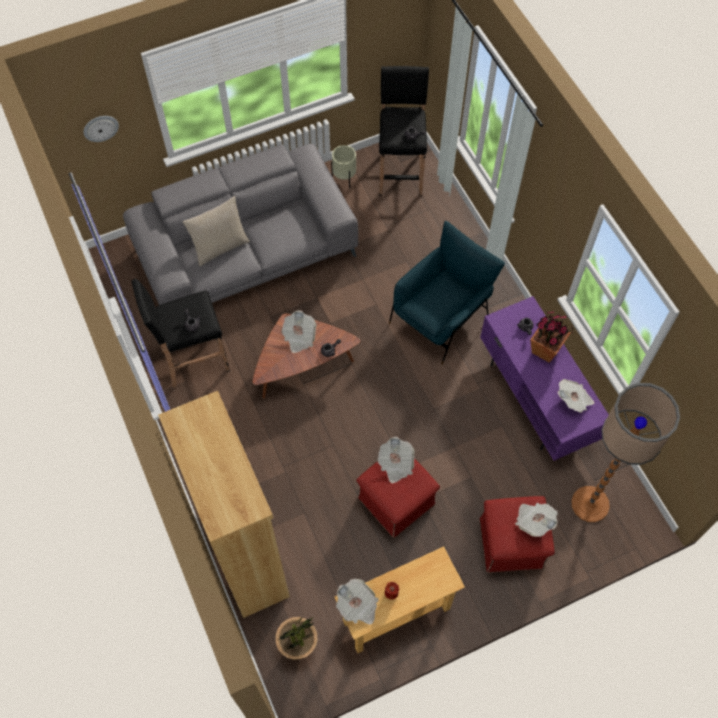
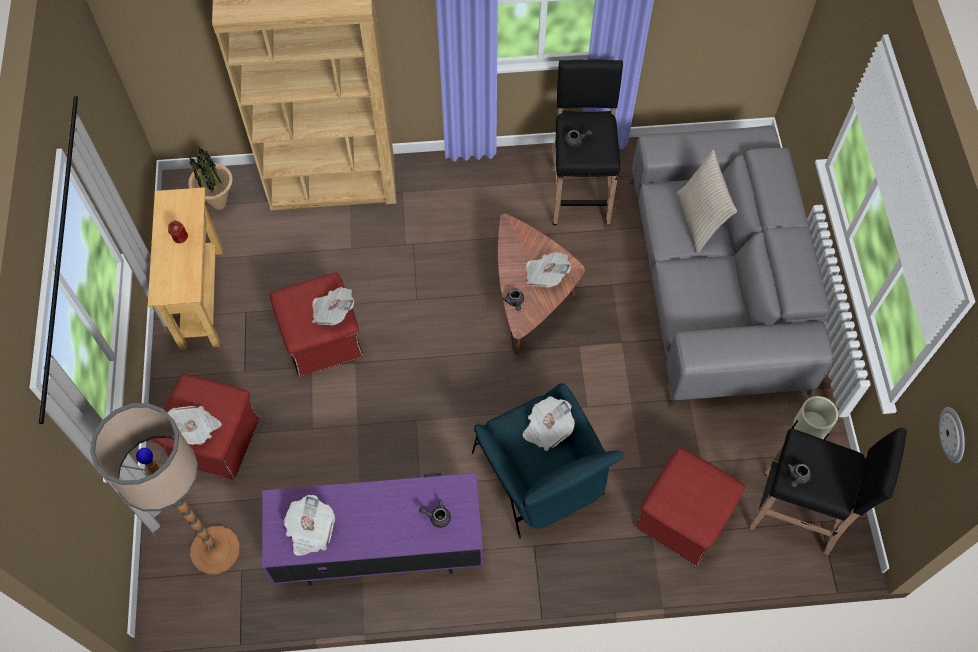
camera: 110 degrees right, 0 degrees up
(100, 128) = (836, 44): wall clock -> wall clock (953, 434)
(357, 606) = (183, 203): newspaper -> newspaper (547, 429)
(432, 231) = (682, 518): none -> red ottoman
(545, 350) = (394, 528): potted plant -> none

